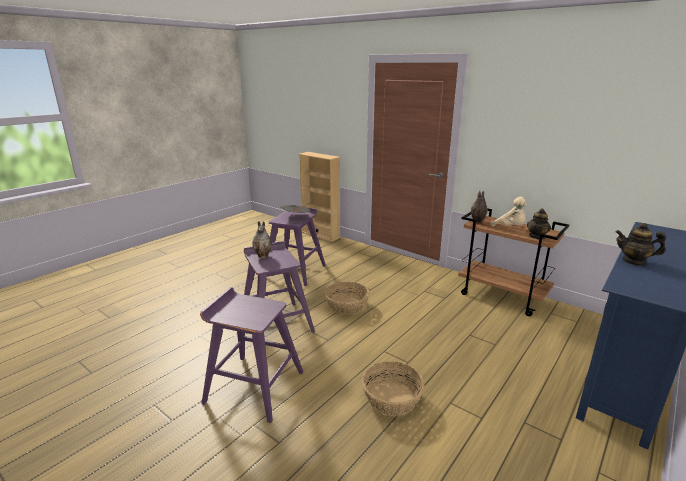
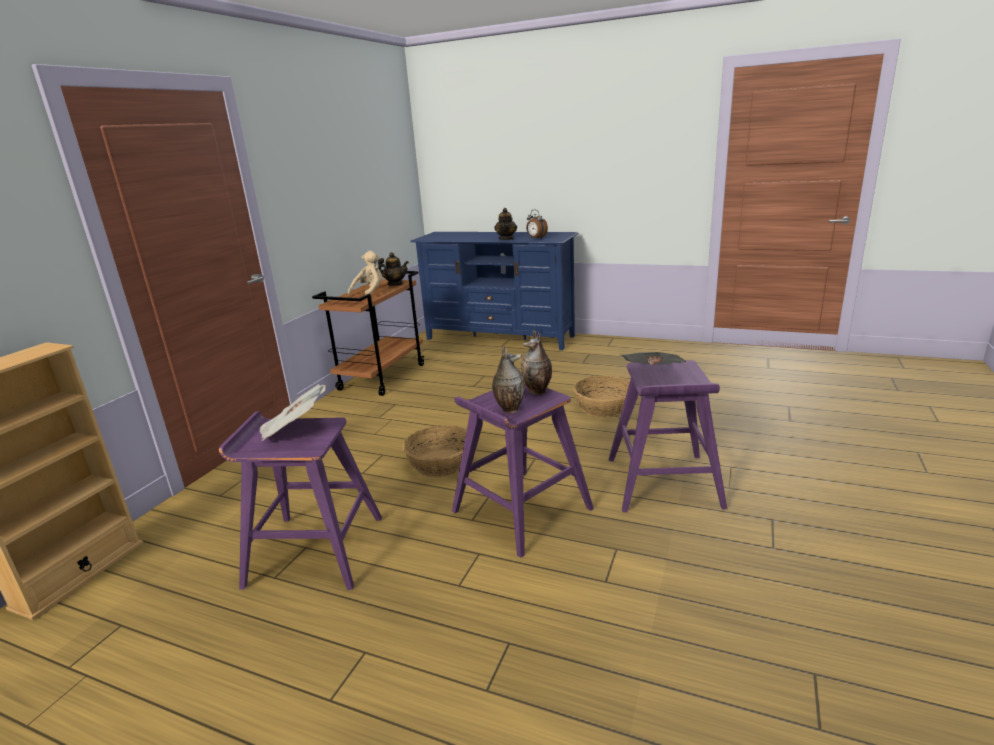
camera: 105 degrees left, 0 degrees up
(255, 305) = (652, 375): none -> newspaper
(477, 221) = (350, 303): vase -> vase (538, 391)
(633, 277) = (536, 238): none -> alarm clock

